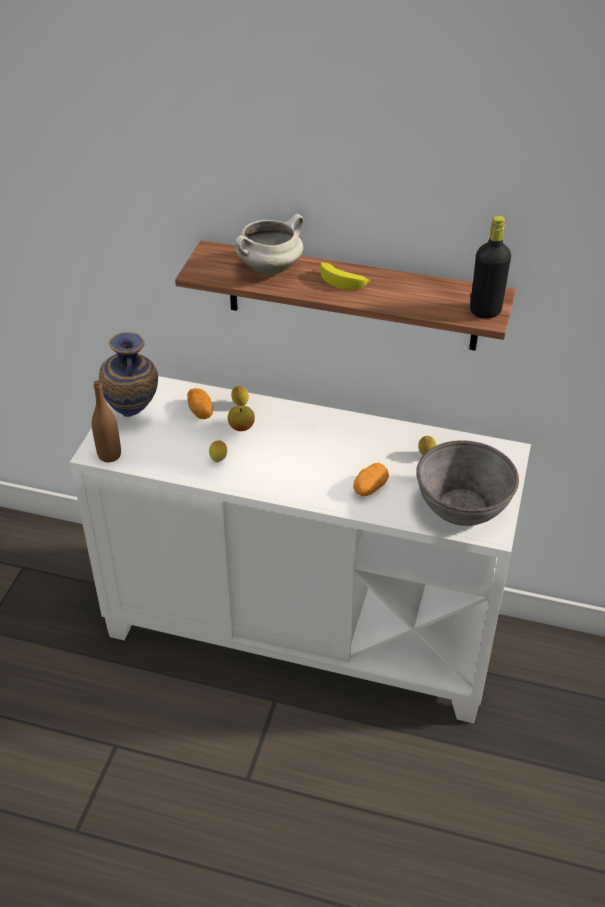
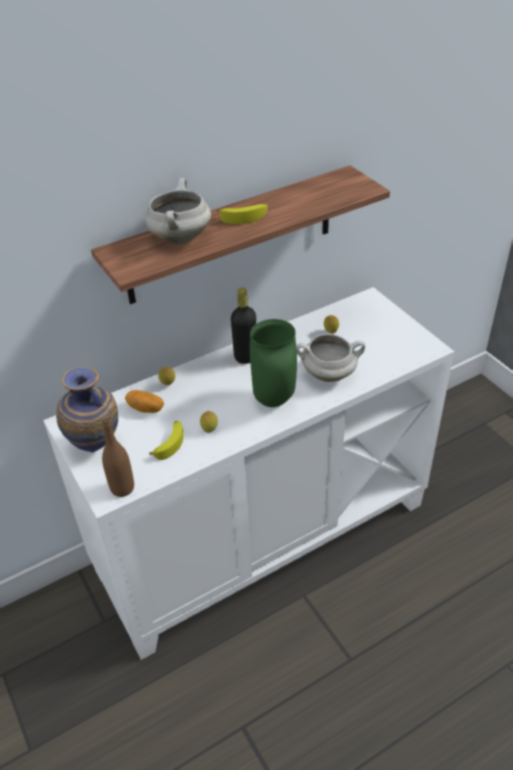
camera: 45 degrees left, 0 degrees up
(180, 448) = (169, 443): none -> banana
(241, 427) = (191, 397): apple -> none
(295, 474) = (272, 400): none -> green vase
(370, 487) = (329, 374): potato -> white cooking pot
(462, 506) = (394, 346): grey bowl -> none
(485, 311) = (358, 185): black bottle -> black bottle (245, 357)

